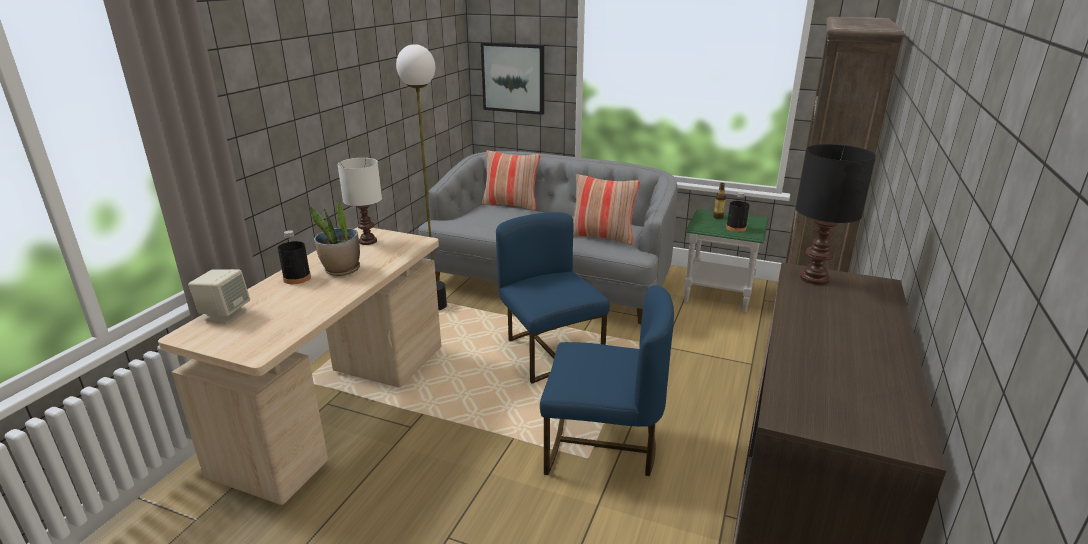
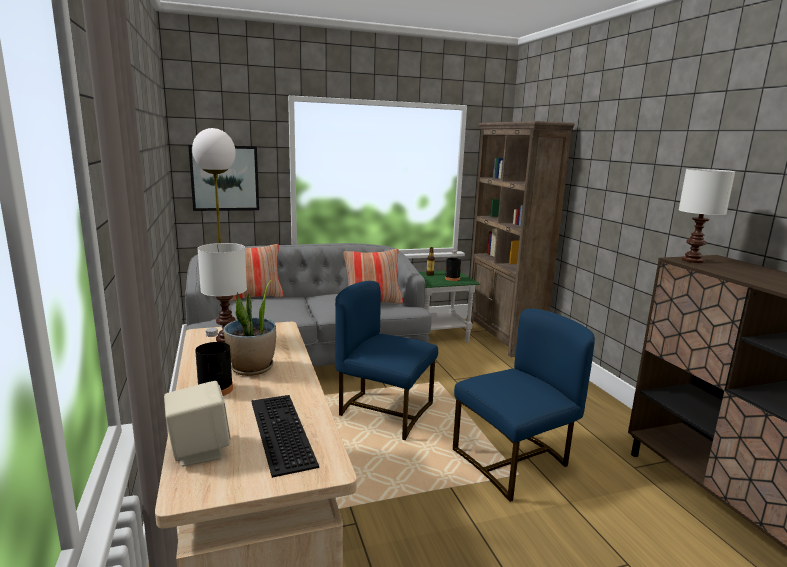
camera: 40 degrees left, 10 degrees down
(278, 319) = (278, 431): none -> keyboard
(815, 279) = (693, 261): black table lamp -> white table lamp

